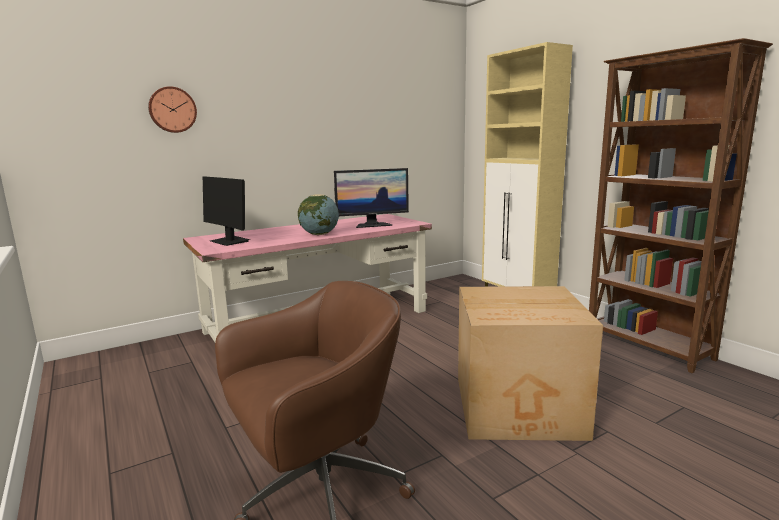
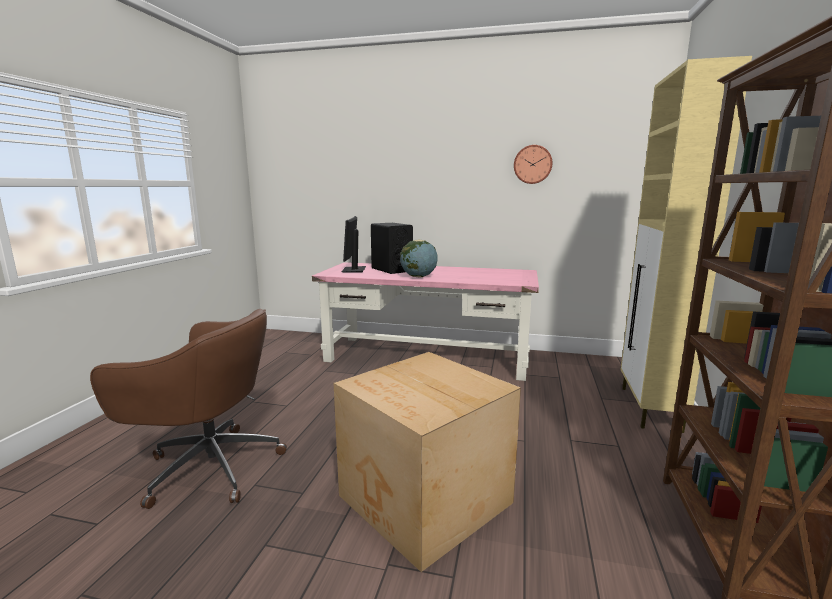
camera: 45 degrees right, 0 degrees up
(172, 110) = (347, 163): wall clock -> wall clock (532, 164)
(269, 234) = (391, 270): none -> black speaker
(372, 225) = (483, 277): monitor -> none

